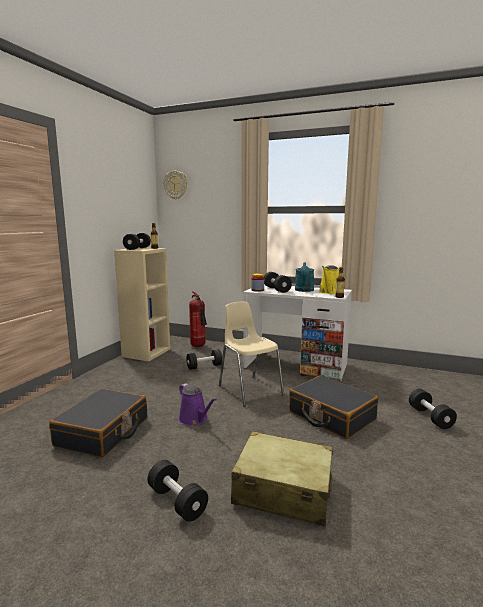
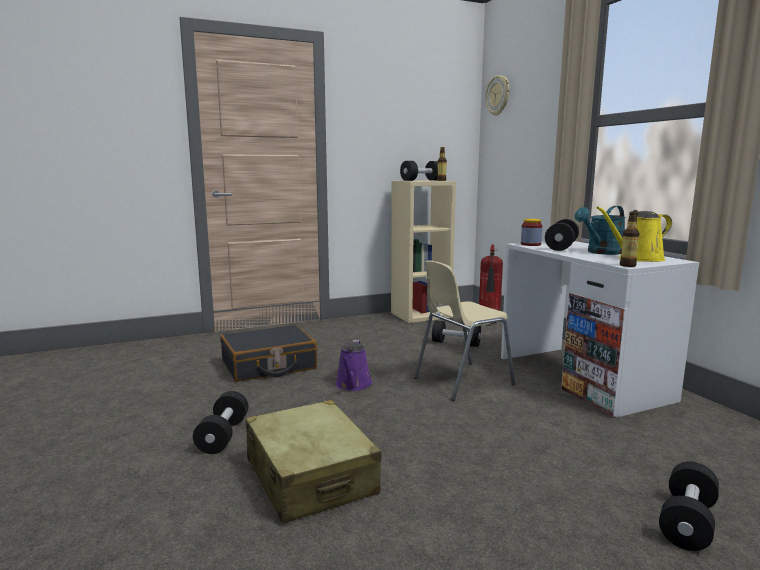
camera: 45 degrees right, 0 degrees up
(249, 390) = (461, 381): beige chair -> beige chair turned 135 degrees counterclockwise
(331, 416) = (511, 445): black suitcase -> none

